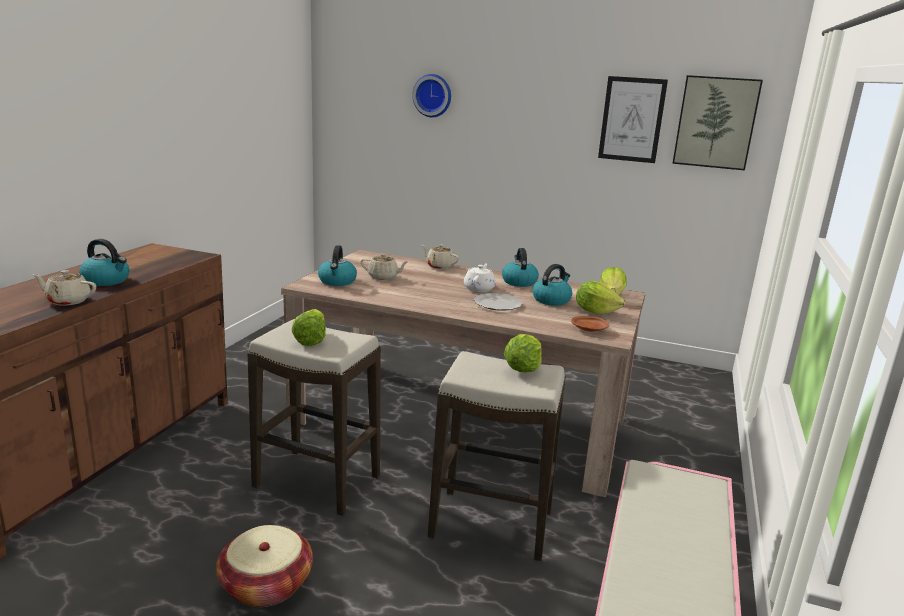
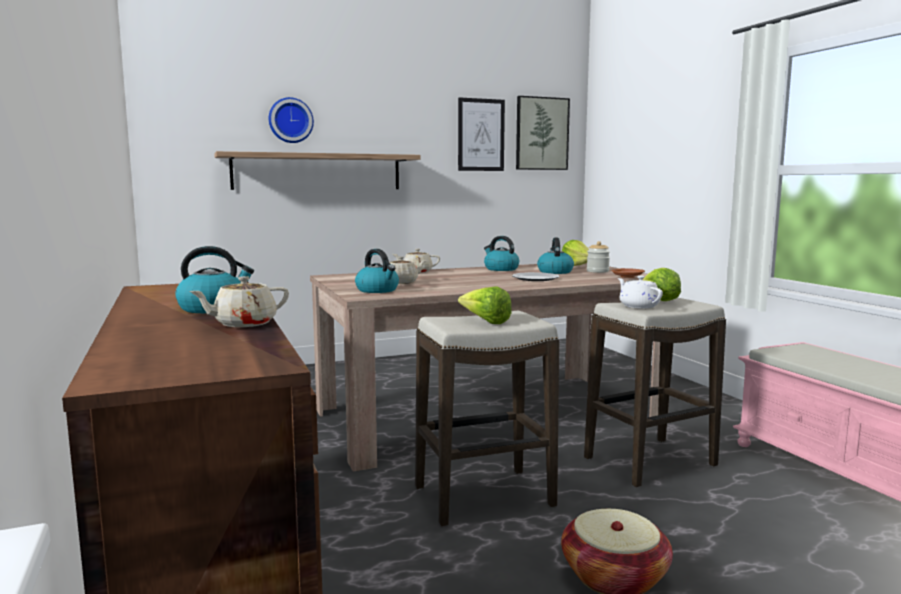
camera: 40 degrees left, 10 degrees down
(452, 146) = (317, 172): none -> shelf
(479, 288) = (492, 275): white teapot -> white teapot (638, 306)
(595, 312) = (597, 271): lettuce -> jar

